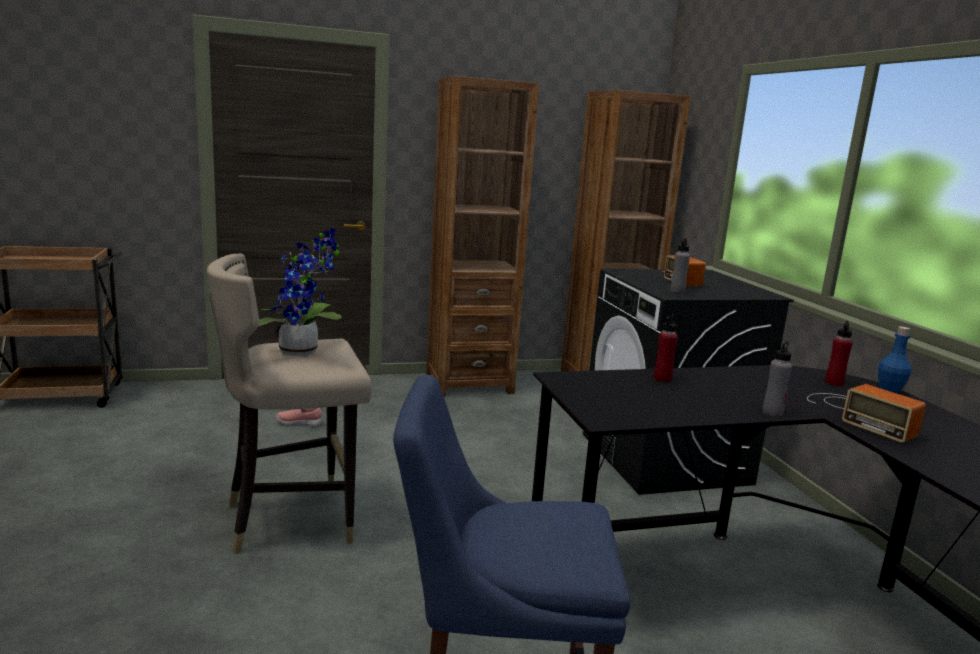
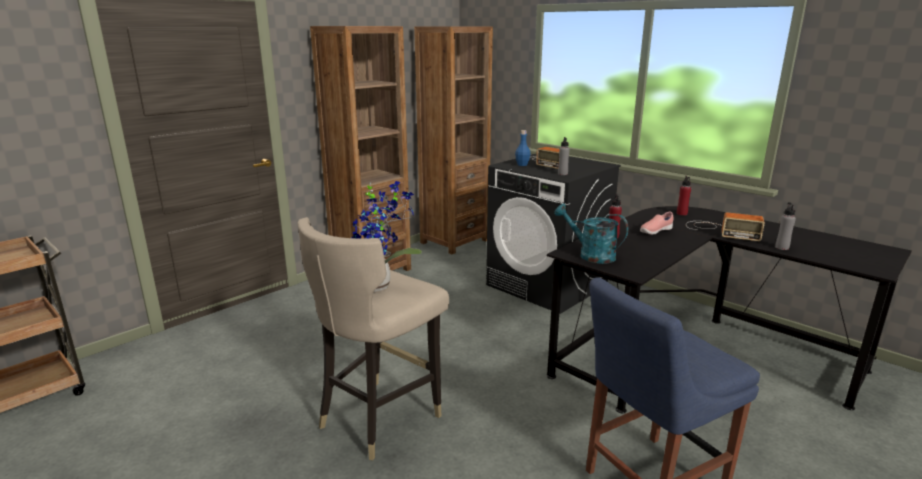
camera: 30 degrees left, 5 degrees up
(299, 423) = (285, 344): pink shoe -> pink shoe (655, 231)
(586, 387) = (590, 255): none -> turquoise watering can
(772, 412) = (689, 241): grey bottle -> grey bottle (782, 247)
(889, 390) = (707, 211): blue bottle -> blue bottle (522, 165)

